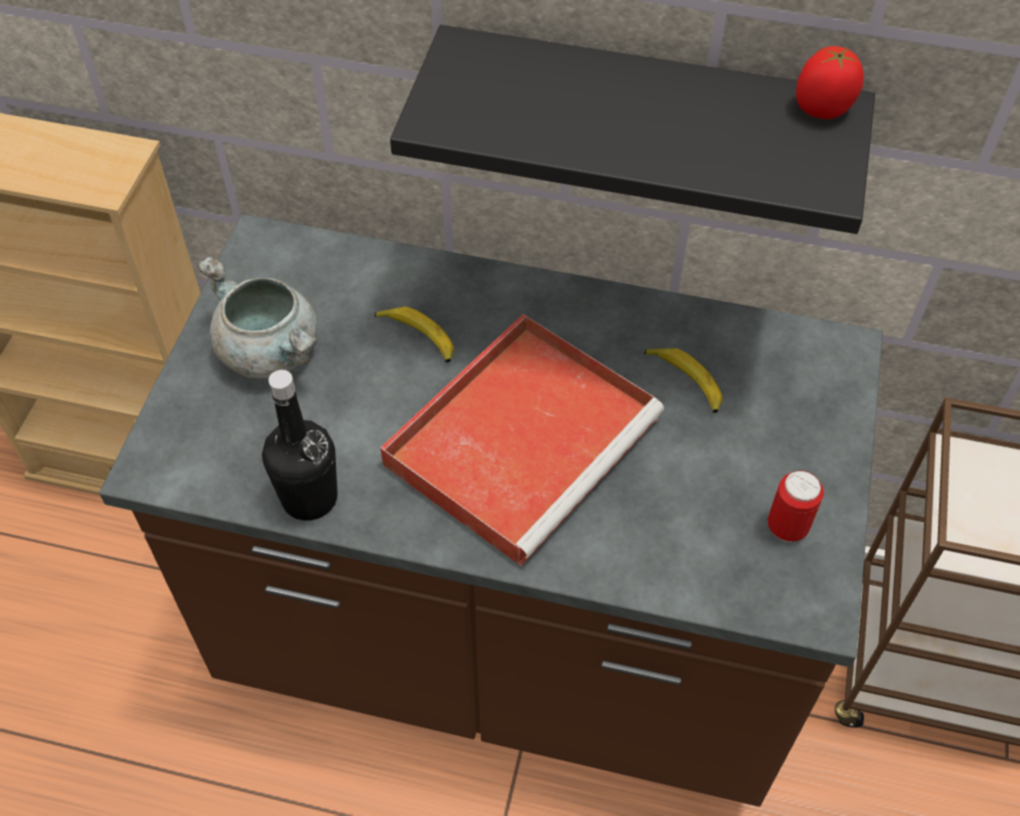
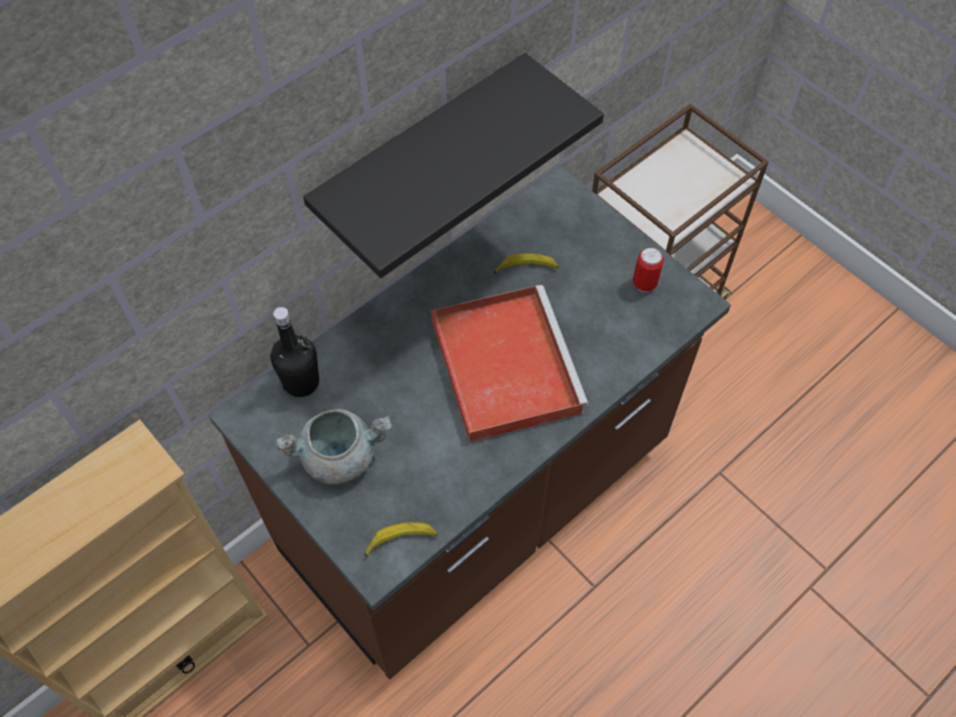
camera: 55 degrees left, 5 degrees up
(309, 498) = (463, 491): black bottle -> black bottle (301, 382)
(418, 338) = (393, 374): banana -> banana (401, 541)
(823, 110) = (520, 79): tomato -> none

